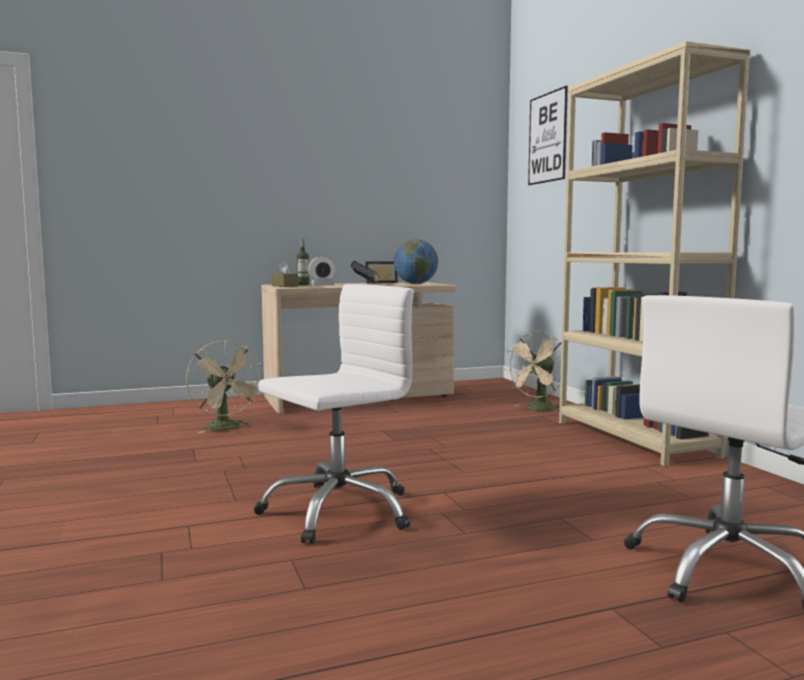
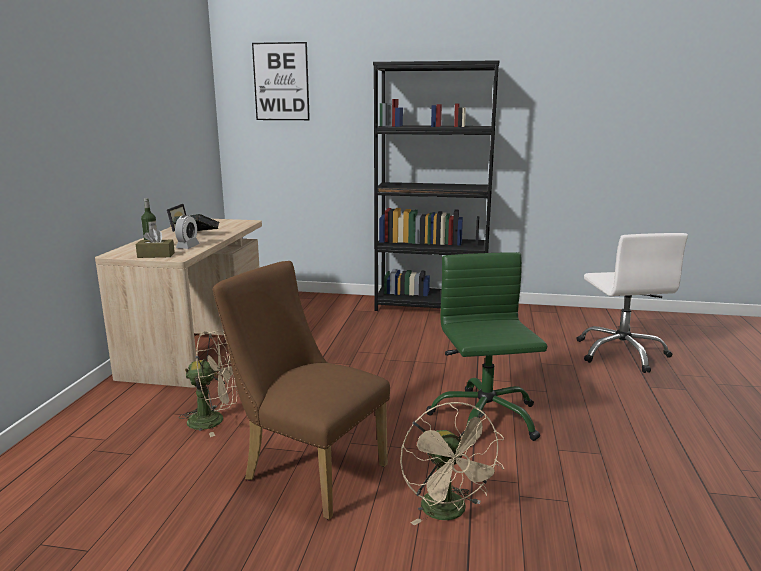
camera: 60 degrees left, 10 degrees up
(163, 467) = (307, 470): none -> brown chair
(338, 511) = (484, 417): white office chair -> green office chair
(415, 284) = (219, 224): globe -> none
(538, 409) = (336, 306): beige fan -> beige fan (449, 513)
(634, 439) = (431, 306): beige bookcase -> black bookcase

